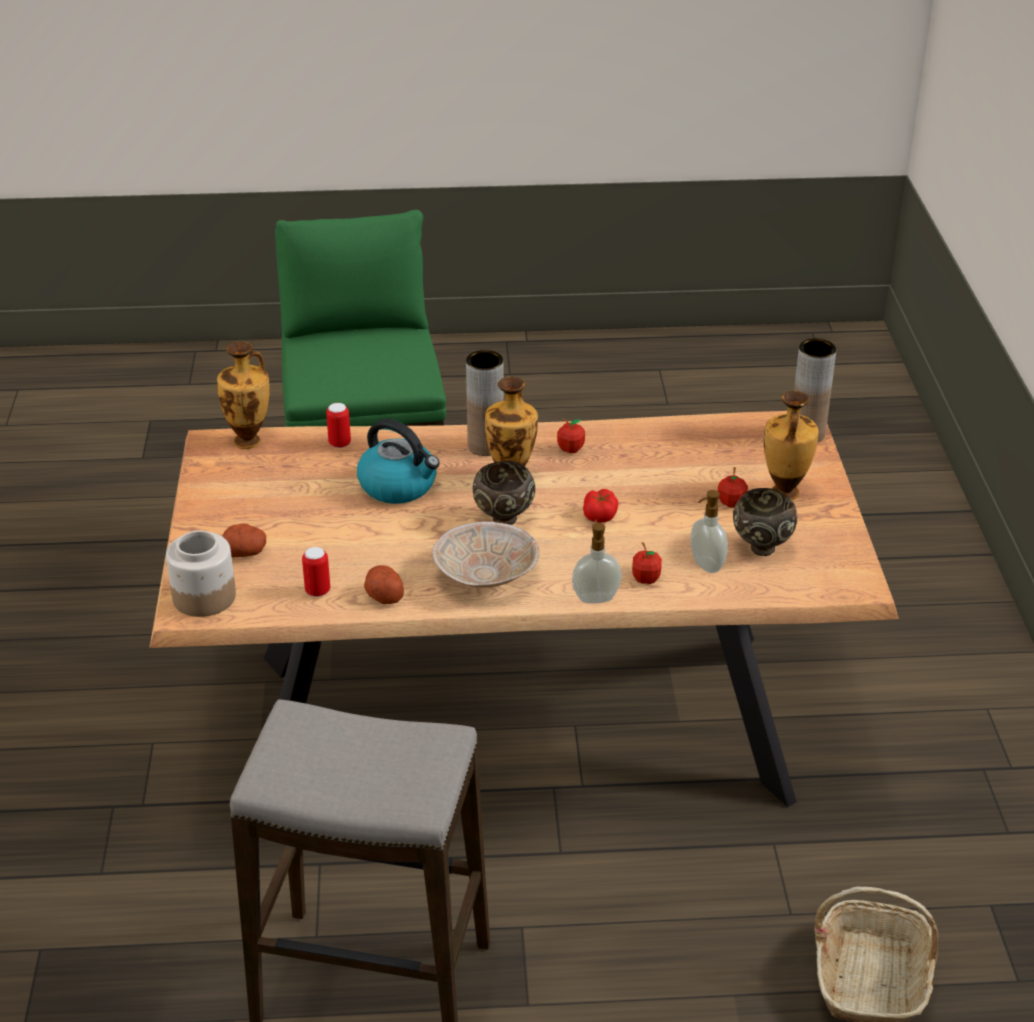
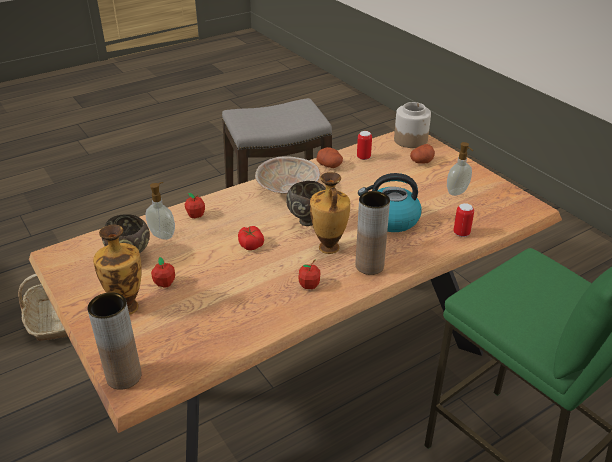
camera: 150 degrees right, 0 degrees up
(249, 441) = (513, 215): vase -> none
(595, 597) = (218, 197): soap dispenser -> soap dispenser (457, 192)

